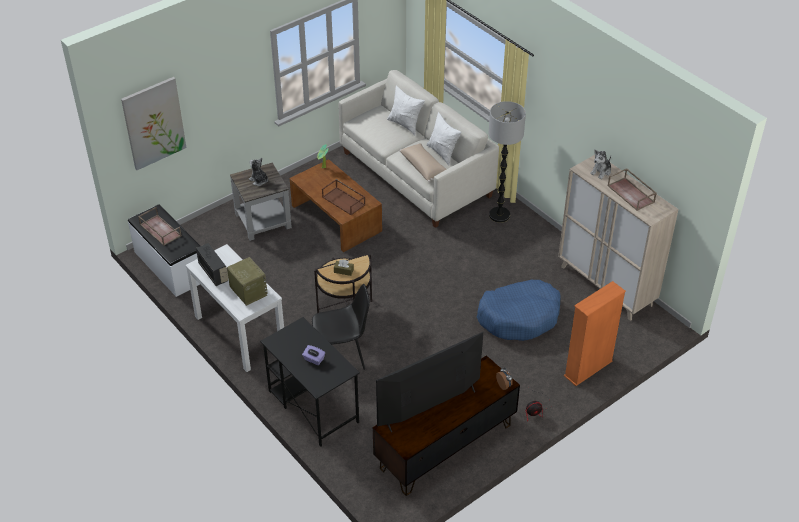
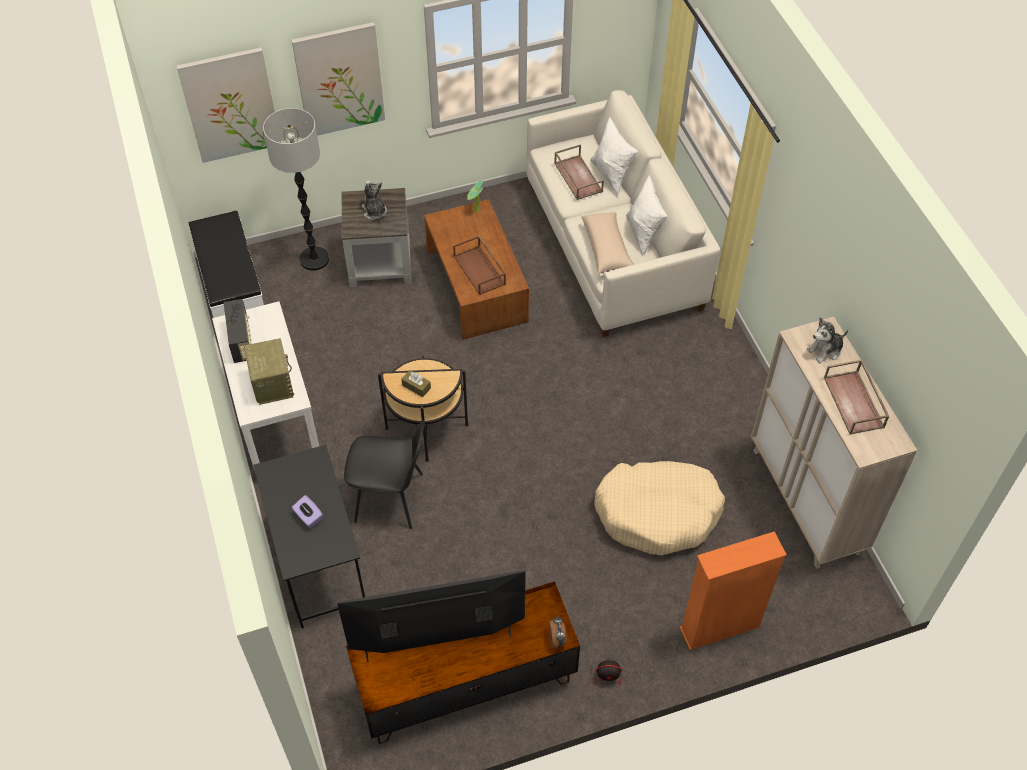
camera: 20 degrees right, 10 degrees up
(159, 230) = (219, 250): brown tray -> brown tray (577, 177)
(221, 93) = (339, 80): none -> picture
(499, 215) = (701, 343): floor lamp -> floor lamp (314, 259)
(519, 317) = (658, 513): blue dog bed -> beige dog bed

